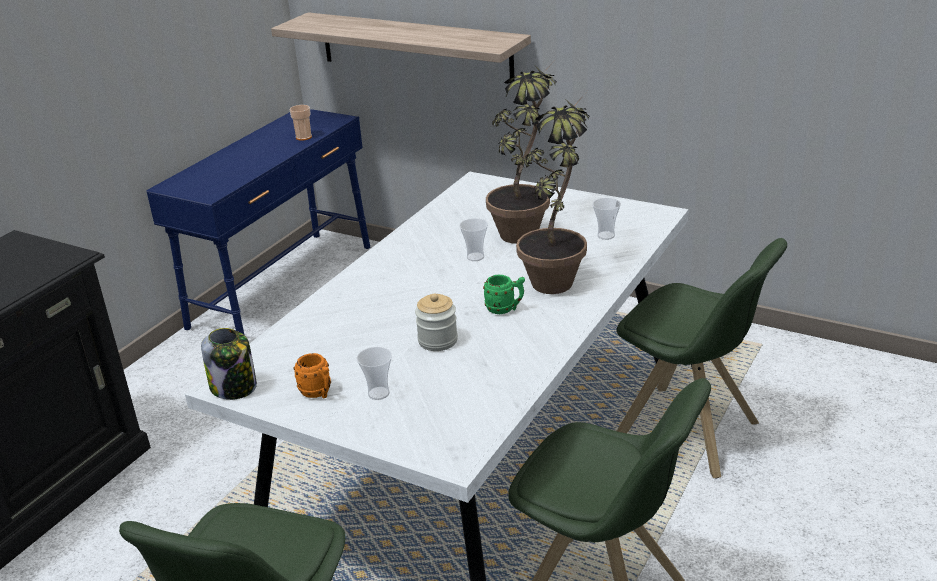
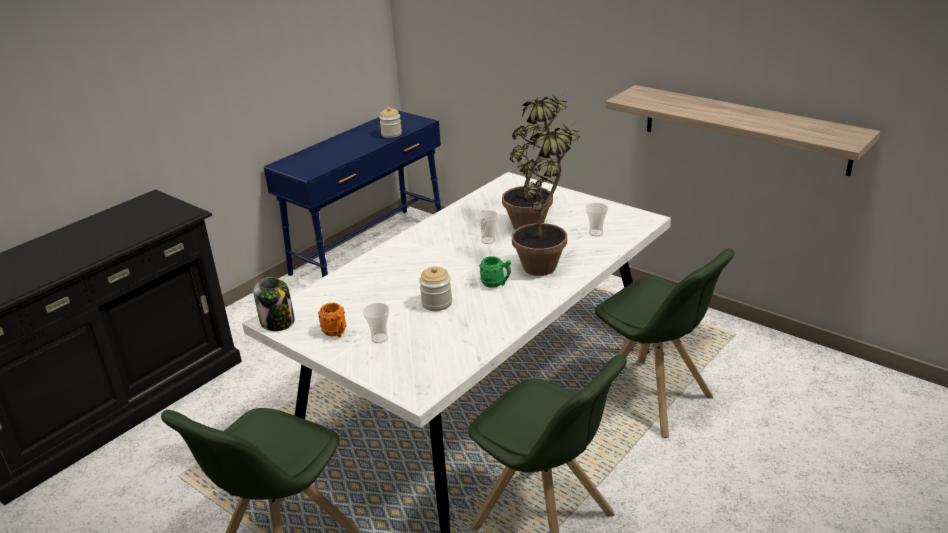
camera: 10 degrees right, 0 degrees up
(303, 137) = (391, 134): cup -> jar
(415, 47) = (482, 69): shelf -> shelf (744, 129)

